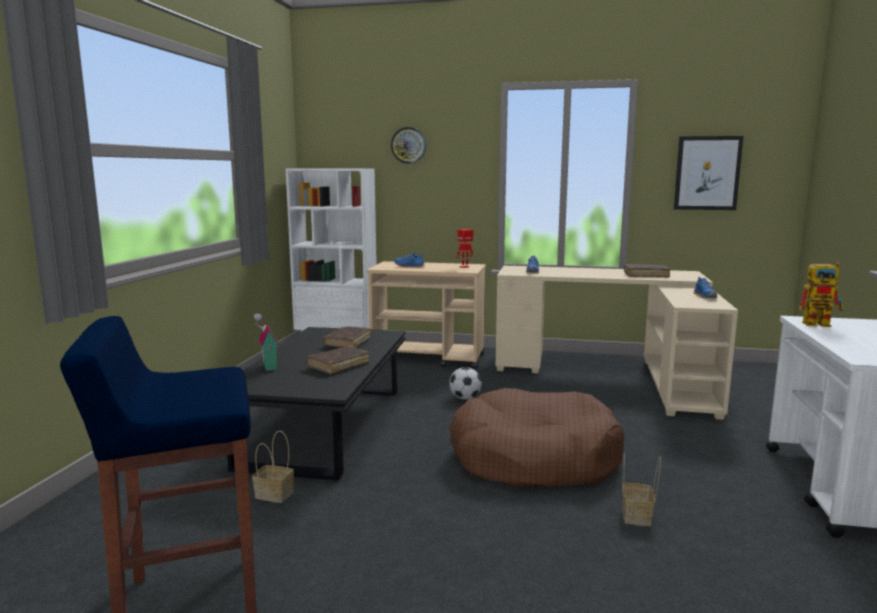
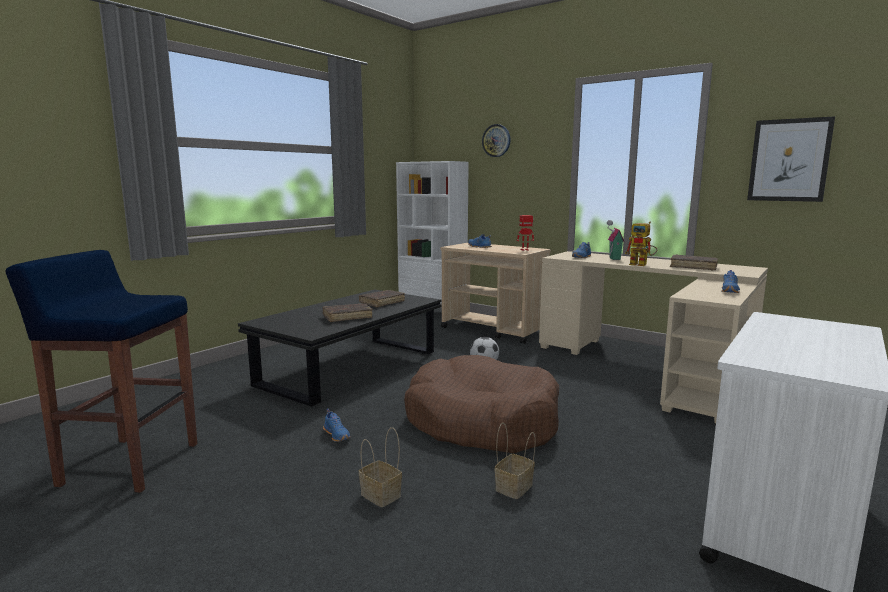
camera: 25 degrees right, 0 degrees up
(268, 367) = (299, 312): toy house -> toy house (613, 258)
(275, 494) = (262, 407): basket -> basket (382, 495)
(408, 506) = (337, 435): none -> blue shoe
(821, 324) = (785, 324): toy robot -> toy robot (642, 265)

